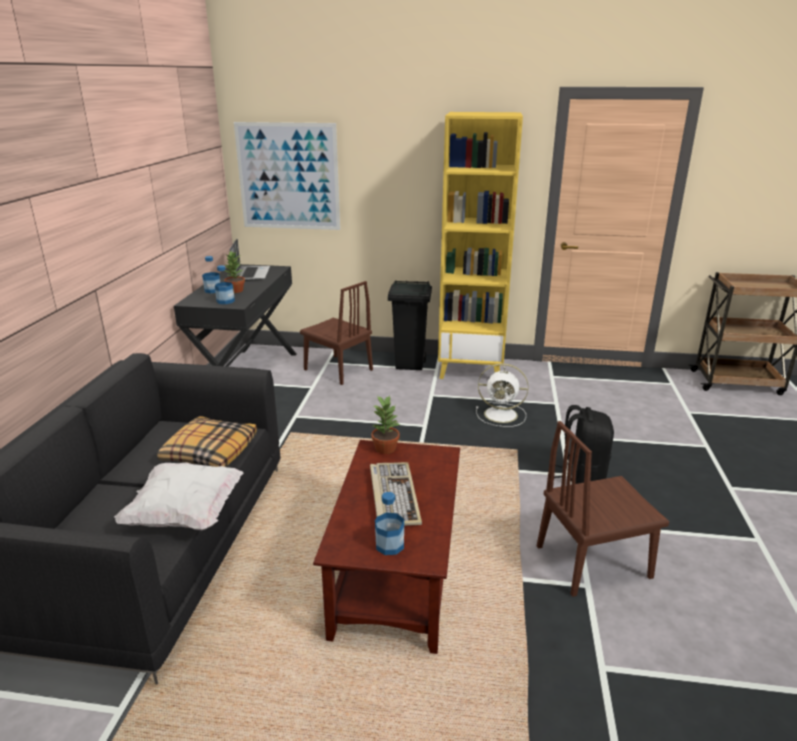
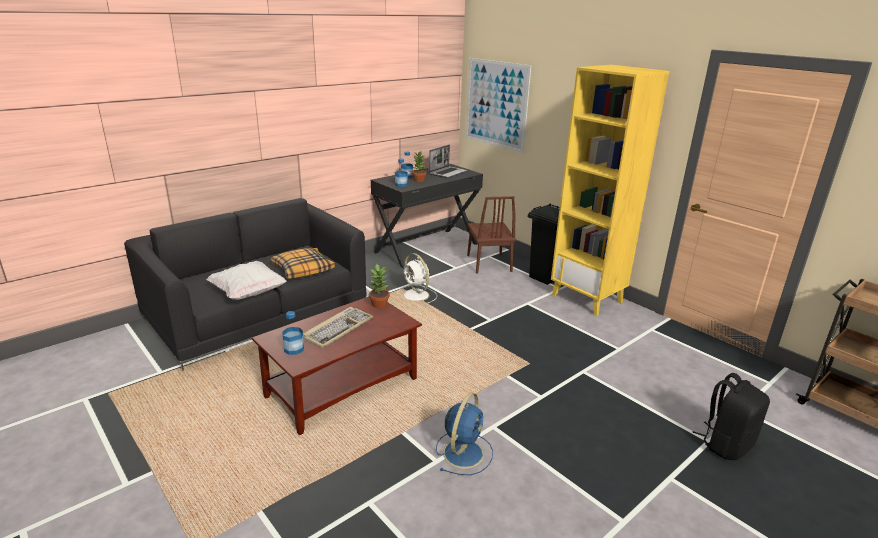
camera: 40 degrees right, 0 degrees up
(502, 415) = (559, 337): white fan -> white fan (416, 296)
(581, 475) = (550, 402): black backpack -> black backpack (726, 444)
(593, 561) = (464, 452): brown chair -> blue fan

